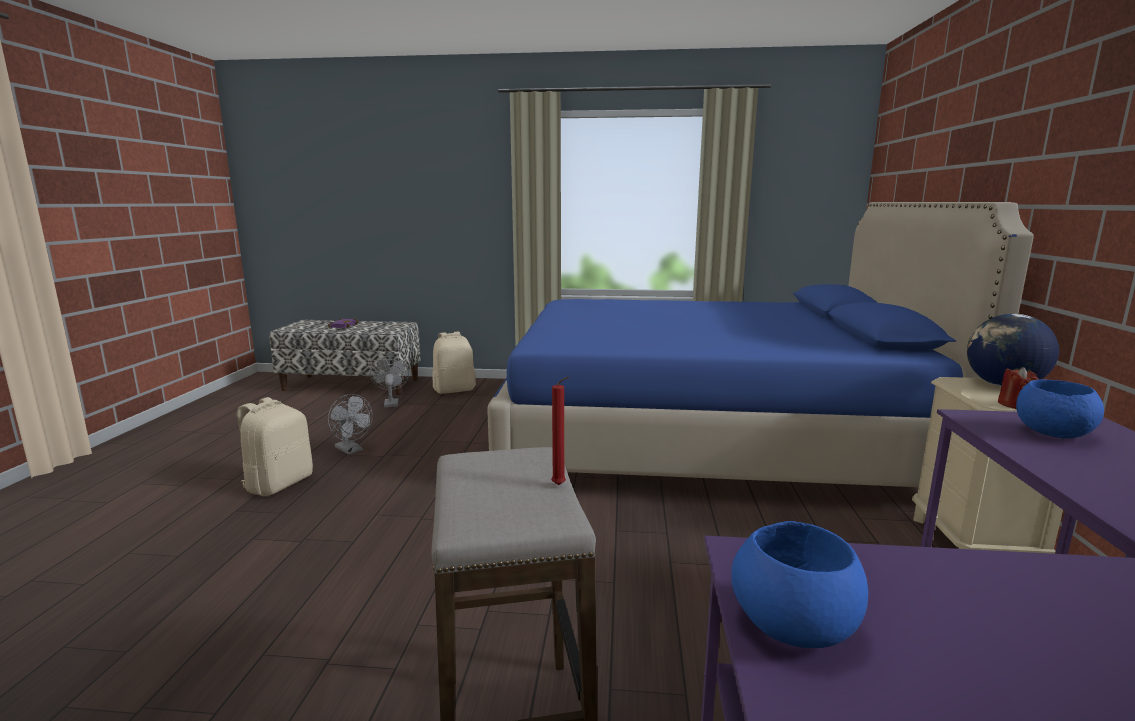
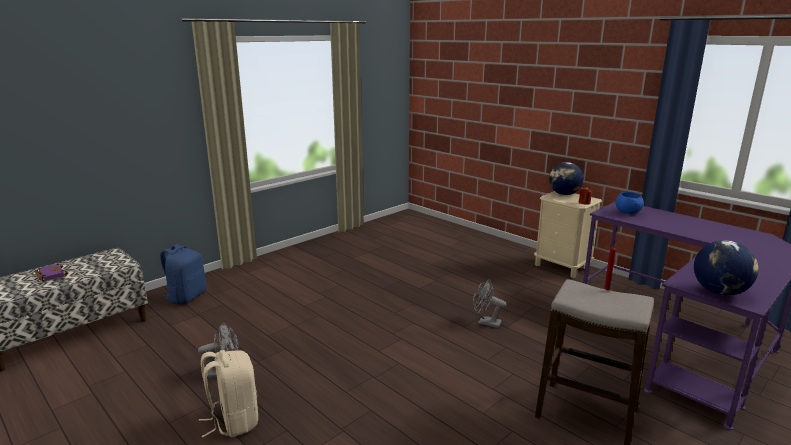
camera: 50 degrees left, 5 degrees up
(391, 402) = (157, 329): grey fan -> grey fan (485, 322)
(454, 390) = (186, 297): beige backpack -> blue backpack
(704, 437) = (405, 262): blue bed -> none
(794, 624) = (719, 292): blue bowl -> globe

